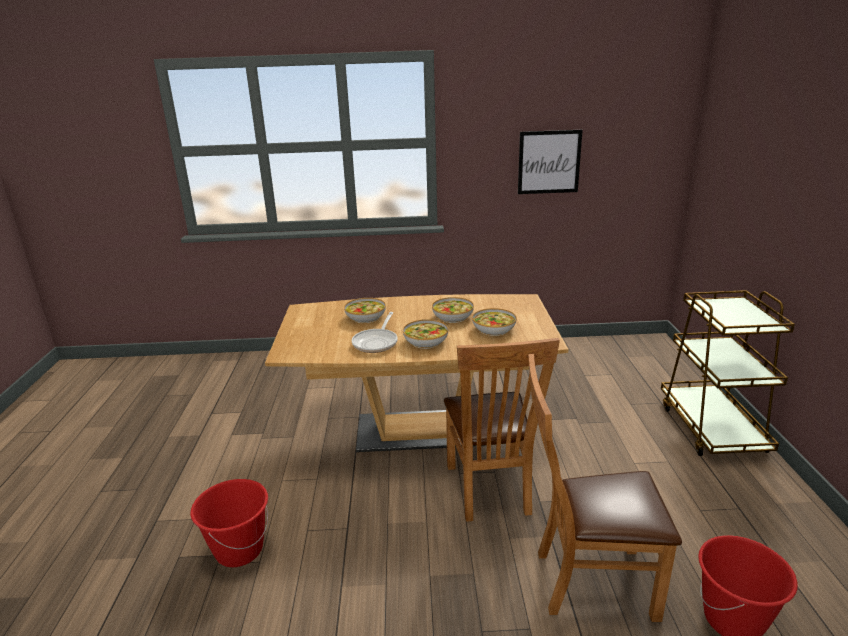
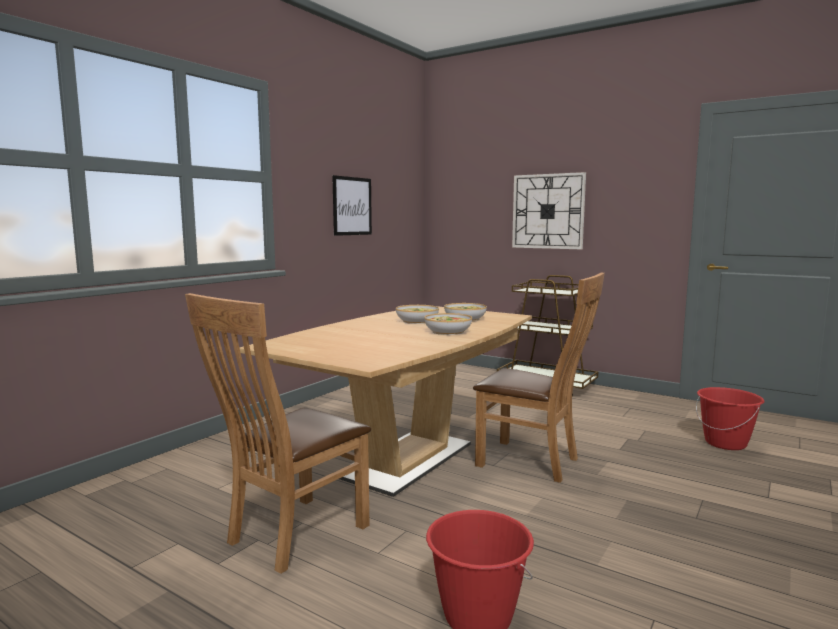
camera: 55 degrees left, 15 degrees down
(365, 317) = (351, 335): bowl -> none
(376, 342) = (416, 340): frying pan -> none
(586, 581) = (665, 466): brown chair -> brown chair (290, 536)
(788, 200) = (548, 211): none -> wall clock

